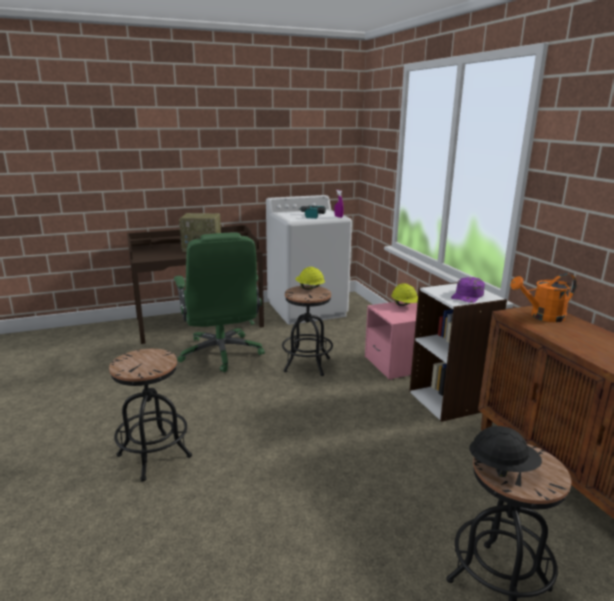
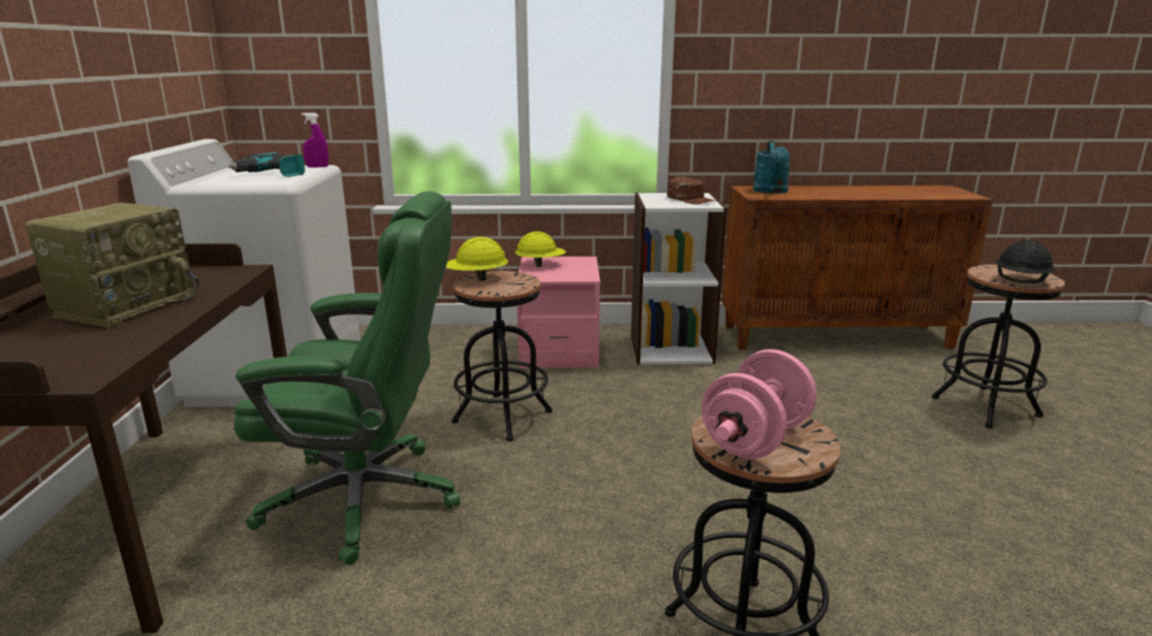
camera: 70 degrees left, 0 degrees up
(139, 360) = (755, 439): none -> pink dumbbell
(467, 296) = (691, 199): purple cap -> brown cap
(542, 316) = (771, 191): orange watering can -> turquoise watering can

